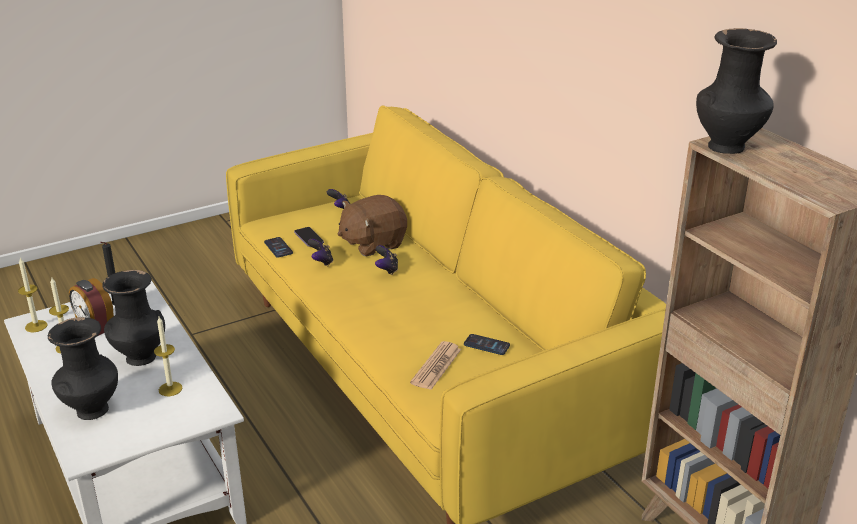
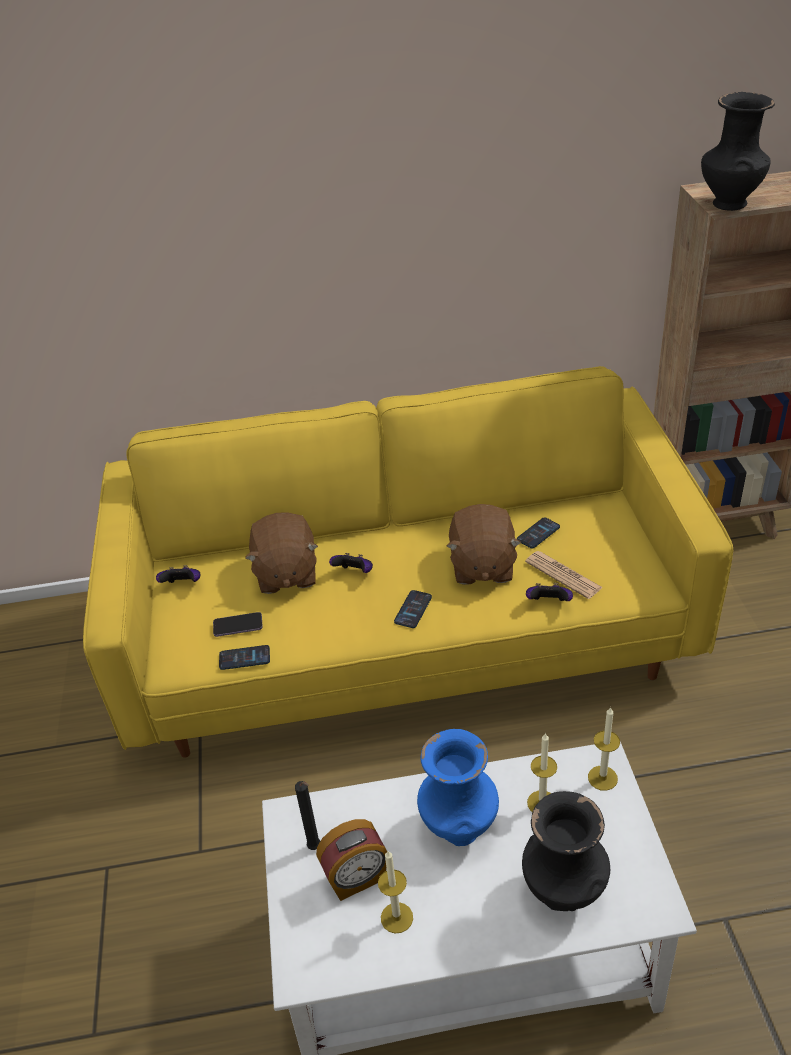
camera: 65 degrees left, 10 degrees up
(36, 326) = (319, 958): candle -> candle (602, 778)
(139, 358) = (459, 830): black vase -> blue vase
(321, 262) = (305, 624): game controller -> game controller (548, 603)
(357, 302) = (413, 609): none -> phone
(427, 324) = (481, 566): none -> brown plush toy

